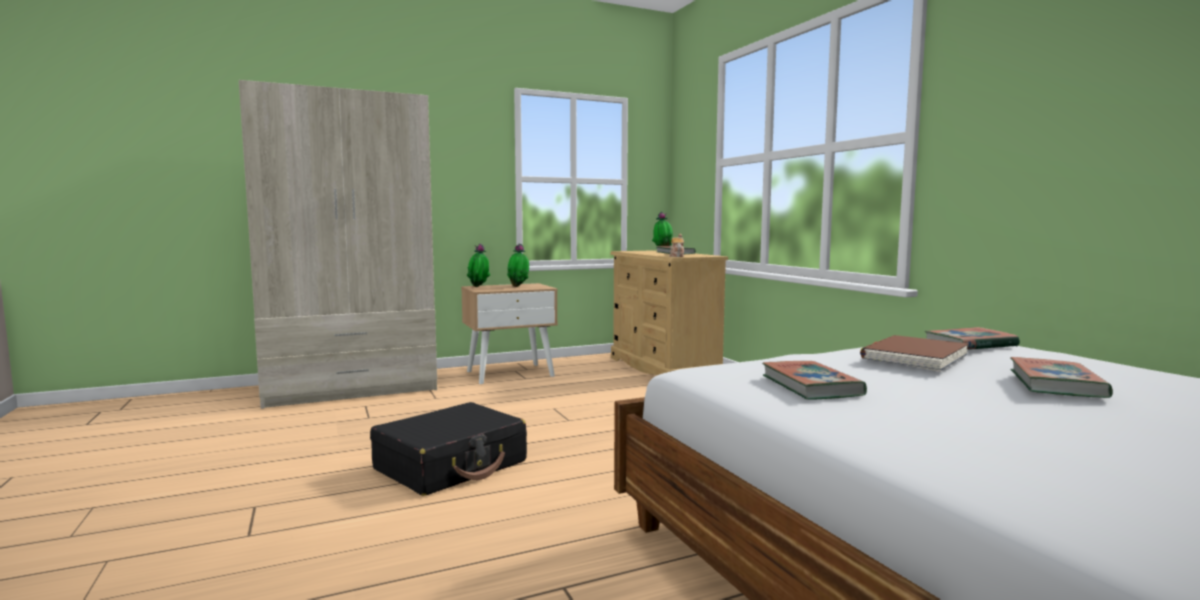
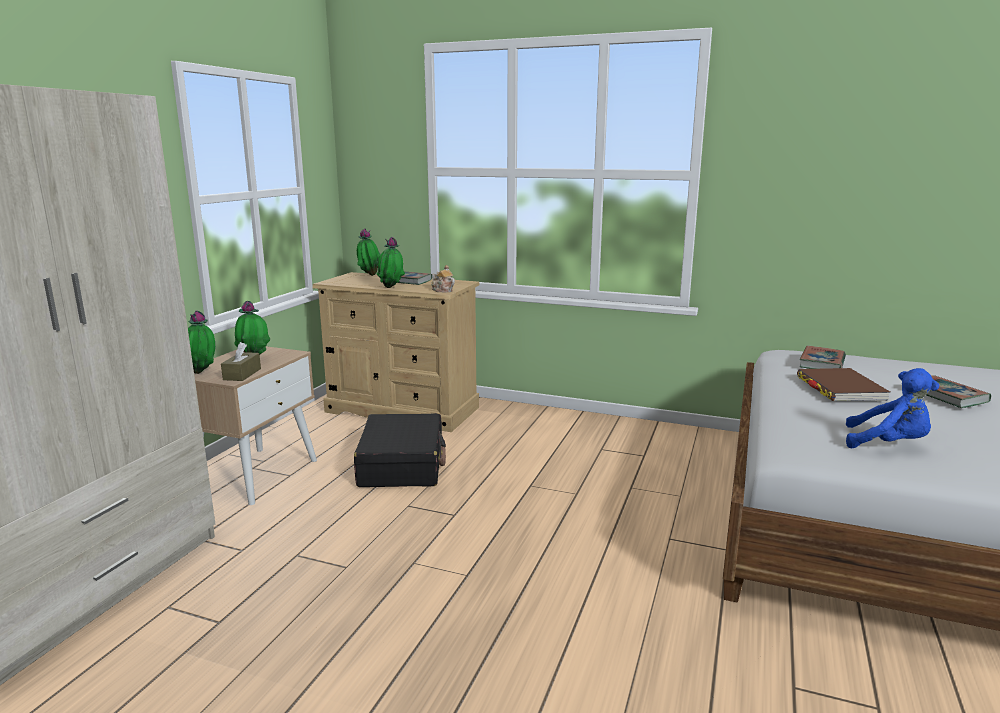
camera: 45 degrees left, 10 degrees up
(451, 465) = (471, 630): black suitcase -> black suitcase (402, 465)
(492, 289) = (242, 374): none -> brown tissue box
(648, 254) = (391, 288): none -> potted plant
(811, 386) = (888, 444): book -> blue plush toy

